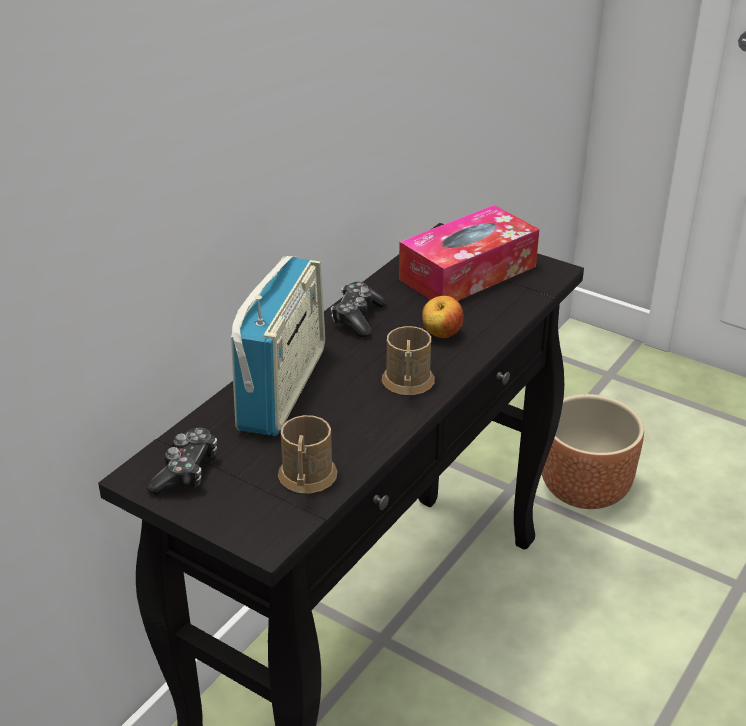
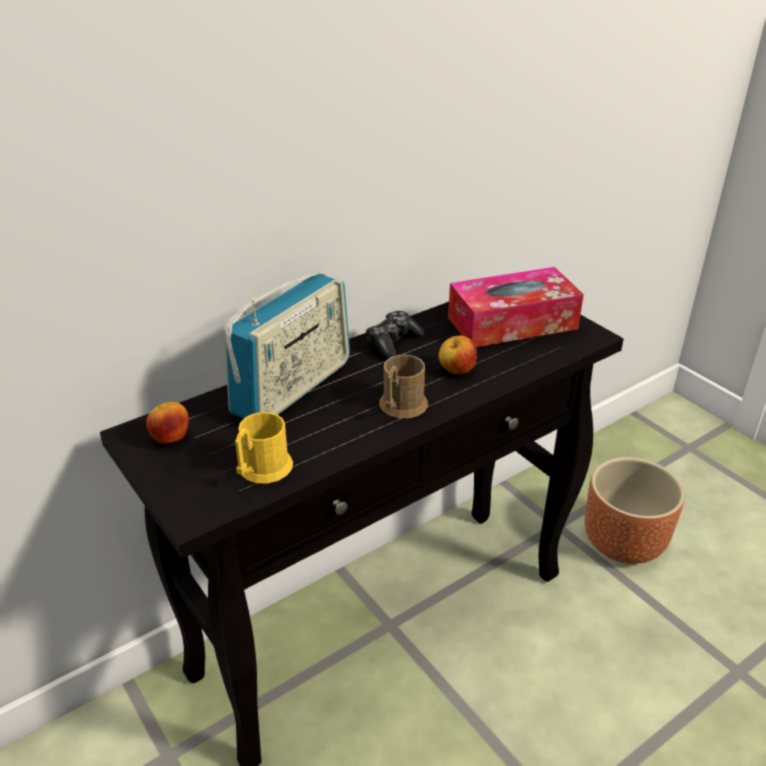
camera: 20 degrees right, 0 degrees up
(186, 471) = (171, 439): game controller -> apple
(306, 479) = (261, 470): brown mug -> yellow mug

